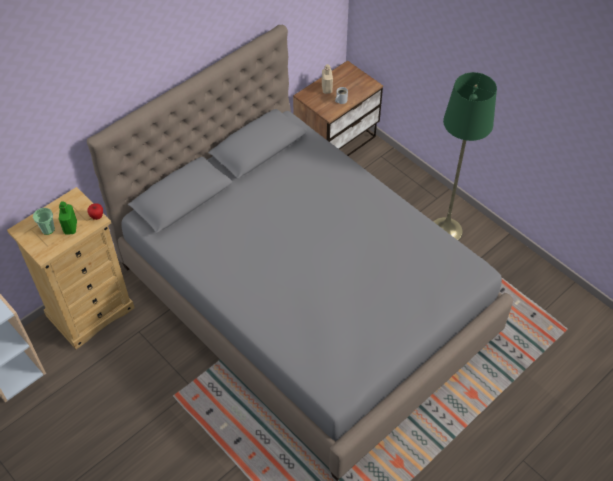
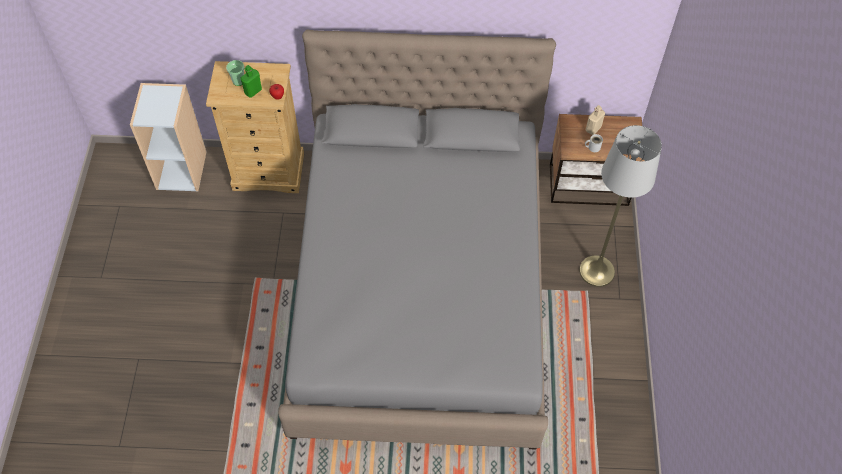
camera: 45 degrees right, 5 degrees up
(404, 192) = (597, 271): none -> grey floor lamp
(446, 231) = (594, 331): green floor lamp -> none

